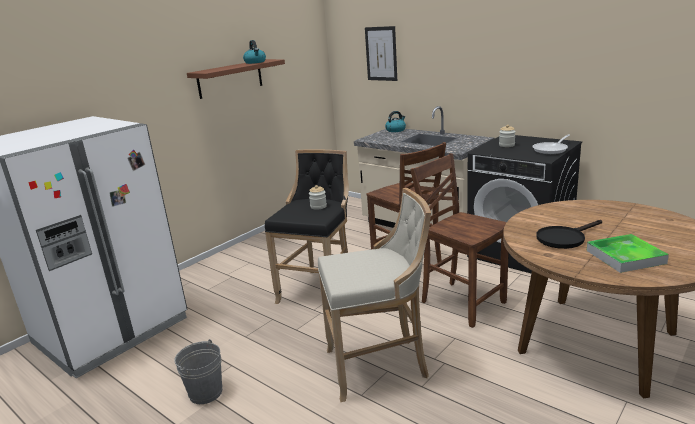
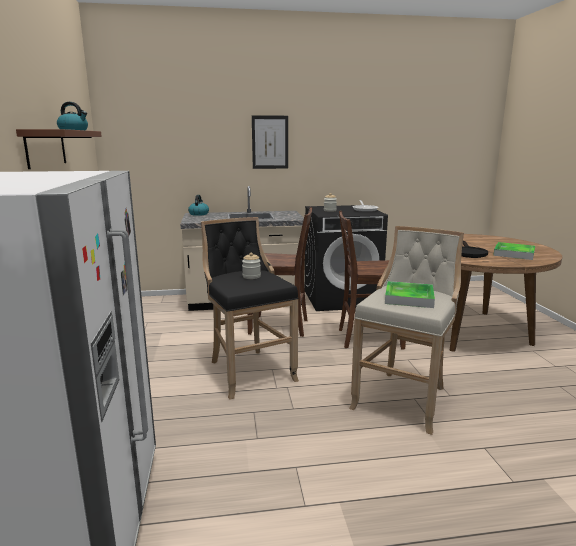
camera: 50 degrees left, 5 degrees down
(206, 392) = (321, 503): grey bucket -> none
(365, 266) = (409, 298): none -> tray
(381, 54) = (171, 139): picture -> picture (270, 142)

